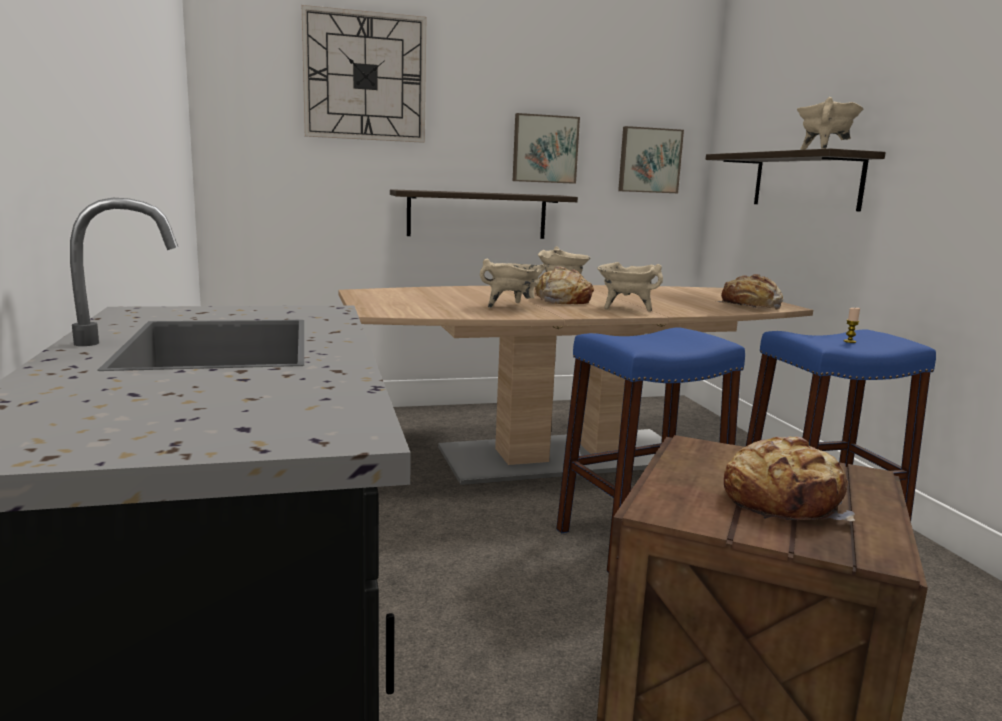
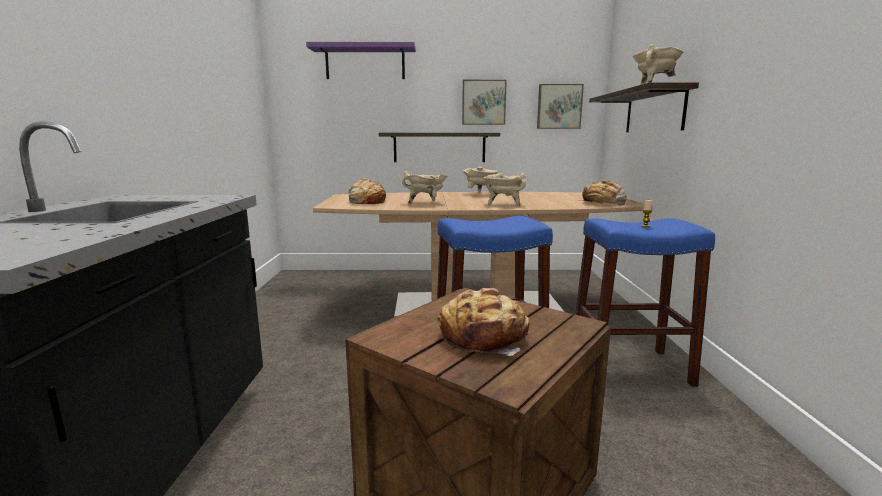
camera: 15 degrees right, 0 degrees up
(365, 77) = (365, 63): wall clock -> purple shelf
(561, 300) = (467, 199): bread -> bread (367, 201)

